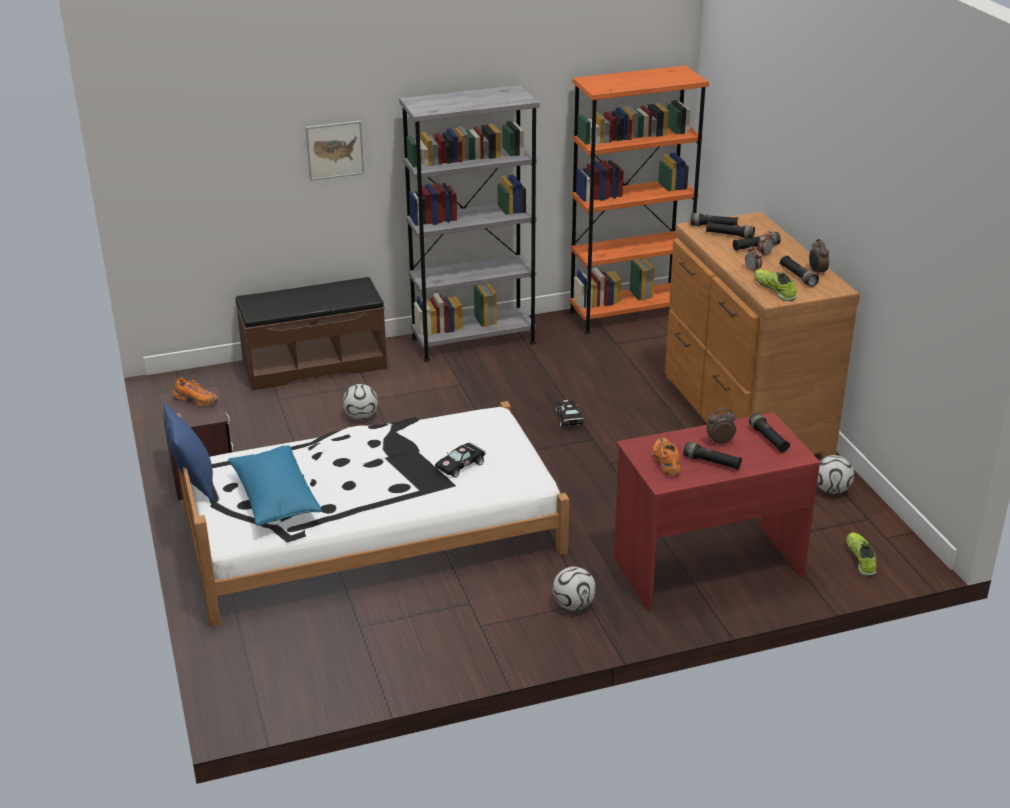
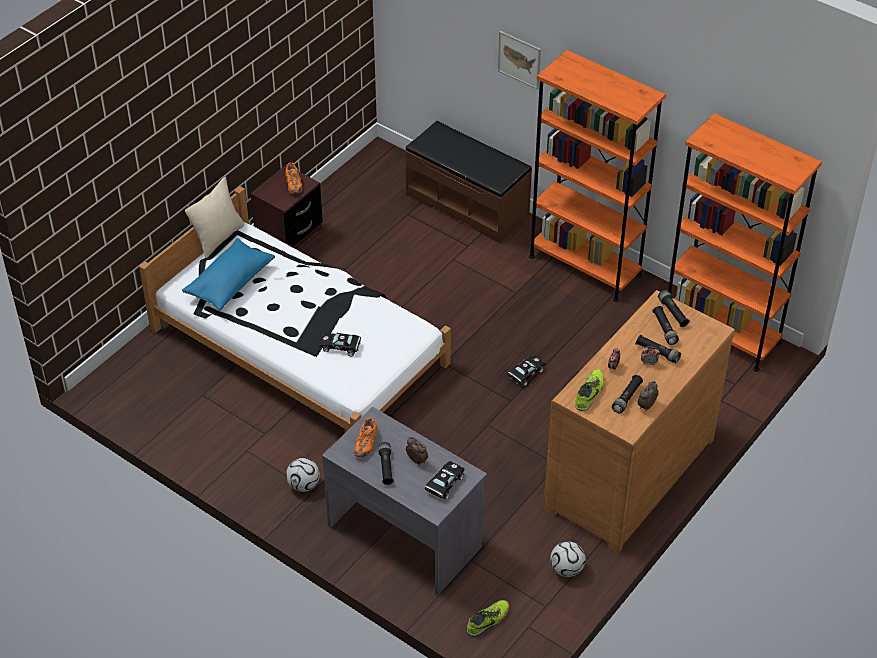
camera: 55 degrees right, 15 degrees up
(194, 483) = (218, 238): blue pillow -> beige pillow
(361, 416) = (425, 265): football -> none
(473, 340) = (585, 266): grey bookcase -> orange bookcase
(666, 462) = (366, 443): orange shoe -> orange shoe turned 150 degrees clockwise
(706, 565) = (405, 535): red desk -> grey desk
(768, 439) = (444, 485): black flashlight -> black toy car

